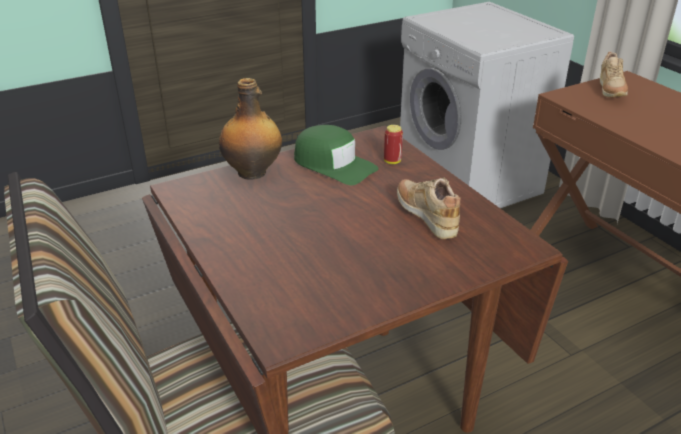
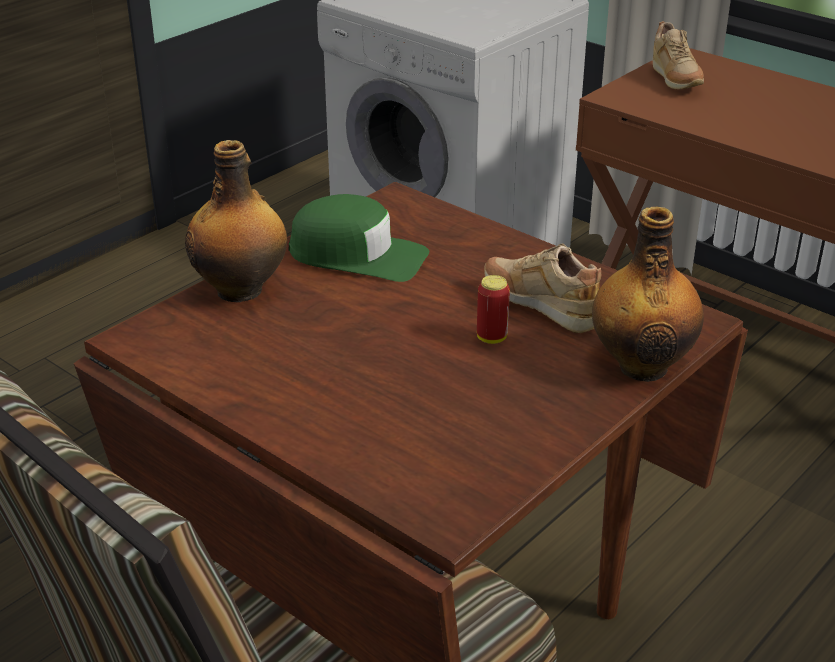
camera: 20 degrees left, 0 degrees up
(392, 161) = (441, 235): can -> can (491, 338)
(471, 269) = (642, 365): none -> bottle

